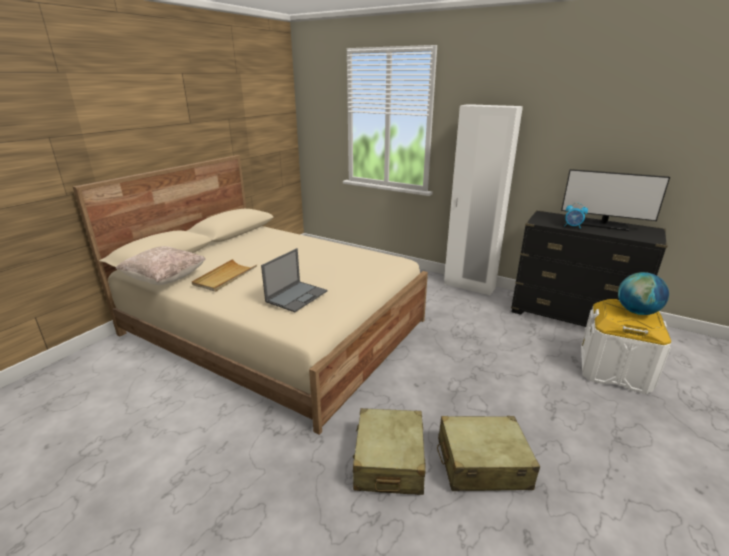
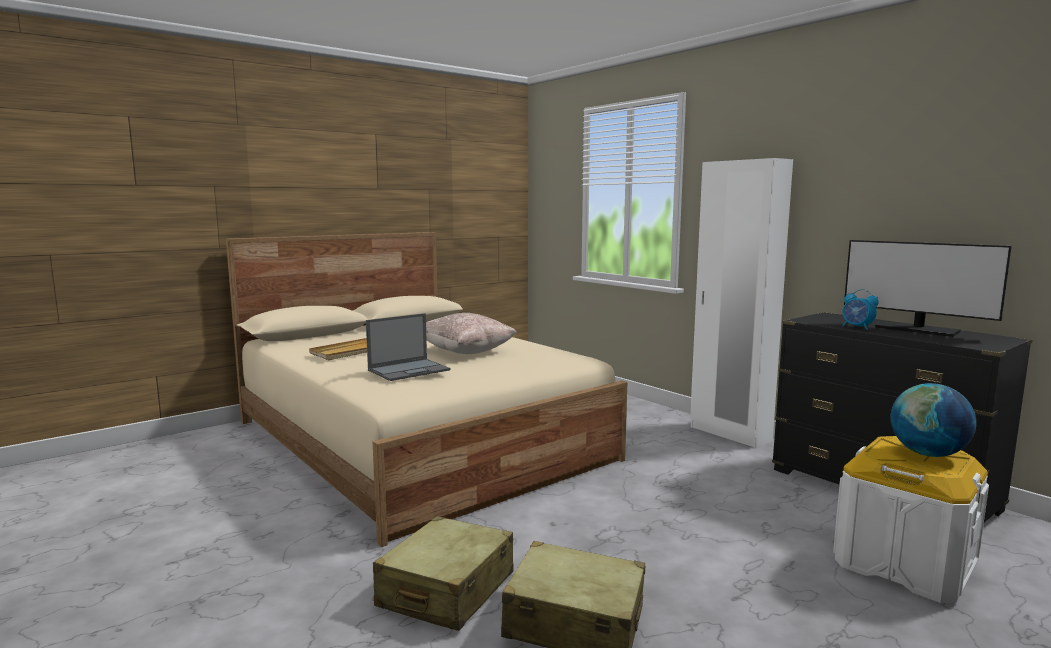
camera: 20 degrees right, 15 degrees down
(165, 279) = (289, 348): beige pillow -> beige pillow (466, 352)

